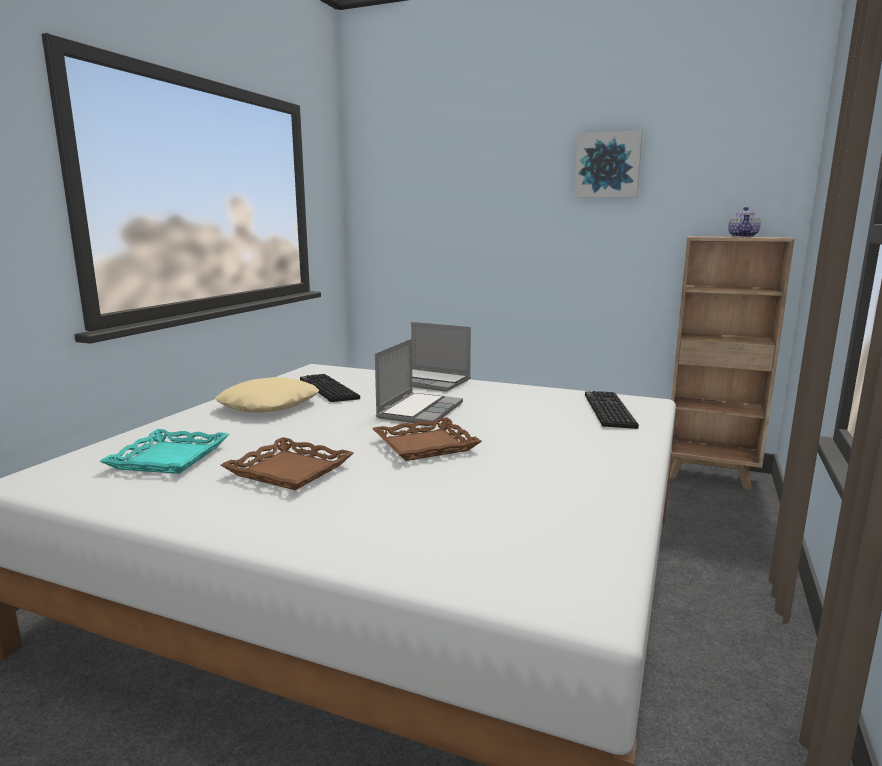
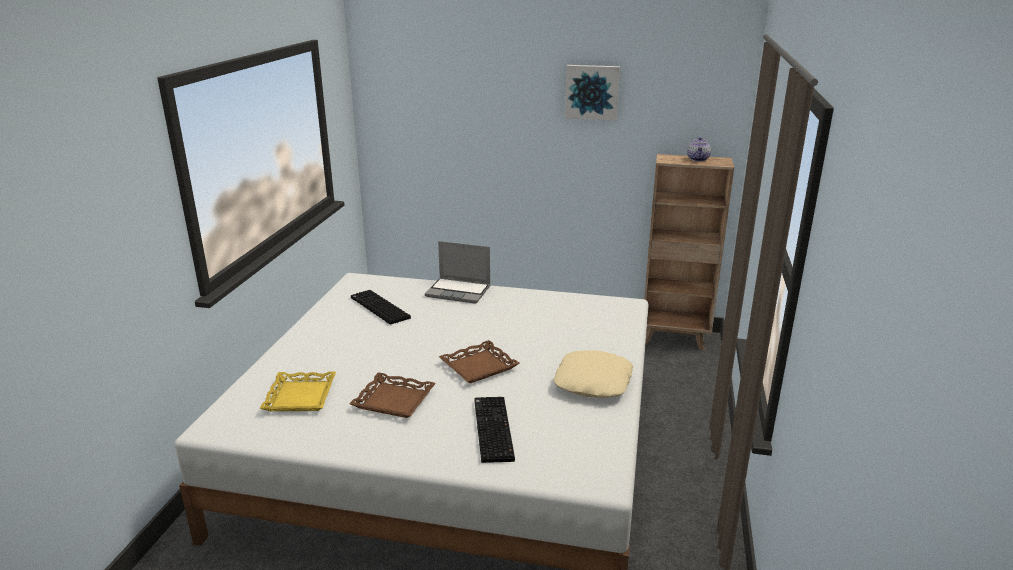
camera: 10 degrees left, 10 degrees up
(170, 458) = (301, 396): turquoise tray -> yellow tray
(268, 405) = (341, 332): beige pillow -> beige pillow (592, 382)
(419, 410) = (462, 328): laptop -> none
(607, 410) = (599, 317): keyboard -> keyboard (491, 429)

